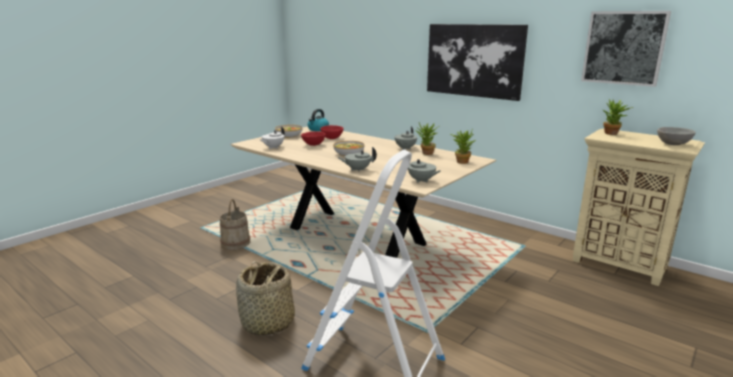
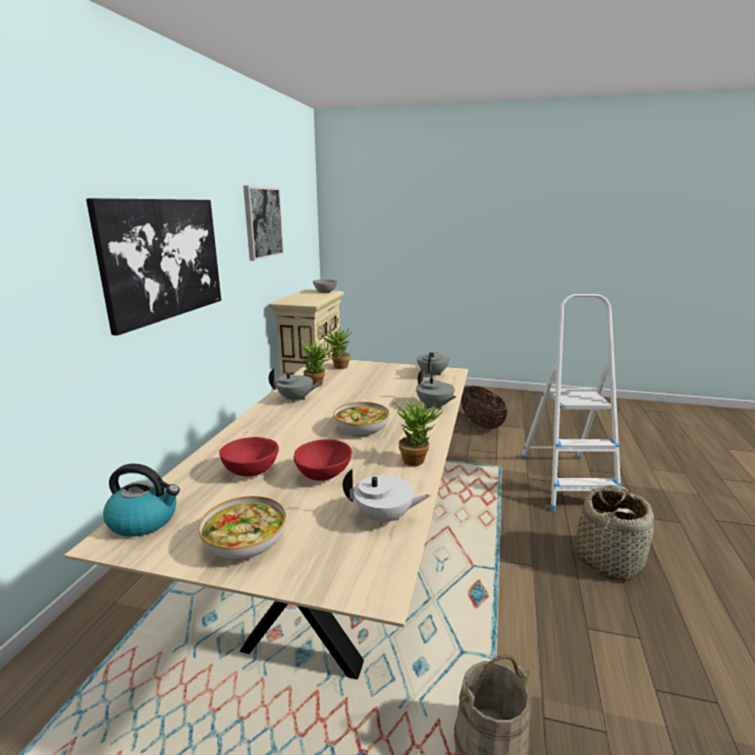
camera: 115 degrees left, 0 degrees up
(551, 367) = (481, 424): none -> basket
(612, 134) = (300, 300): potted plant -> potted plant (416, 459)

